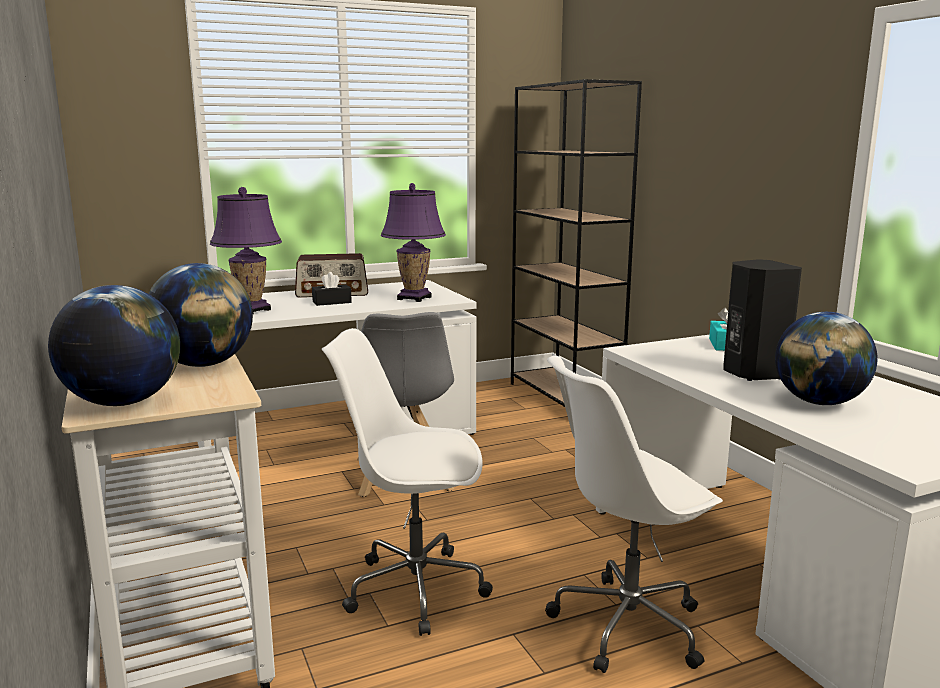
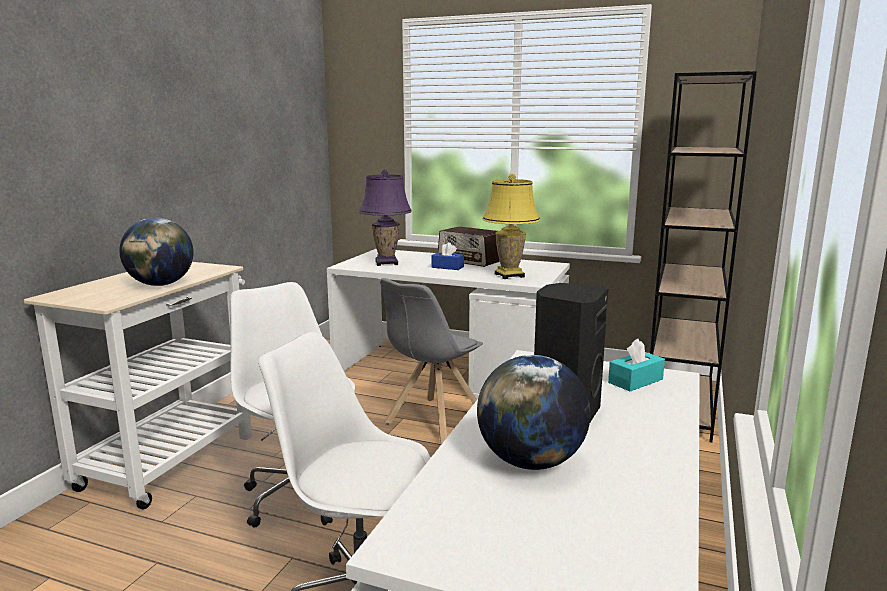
camera: 45 degrees right, 0 degrees up
(123, 402) = (72, 294): globe -> none
(332, 302) = (447, 267): black tissue box -> blue tissue box
(414, 298) = (509, 275): purple table lamp -> yellow table lamp

